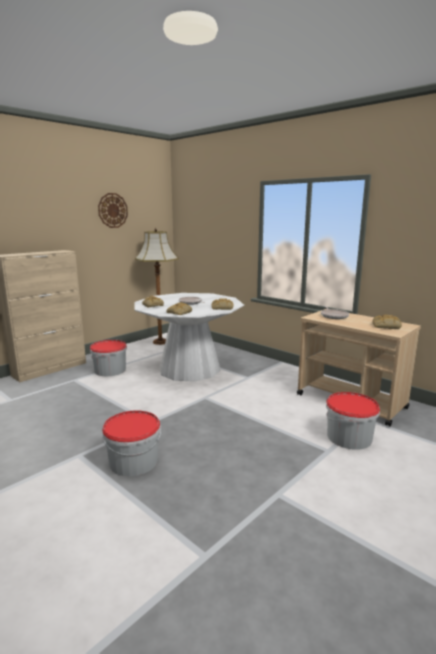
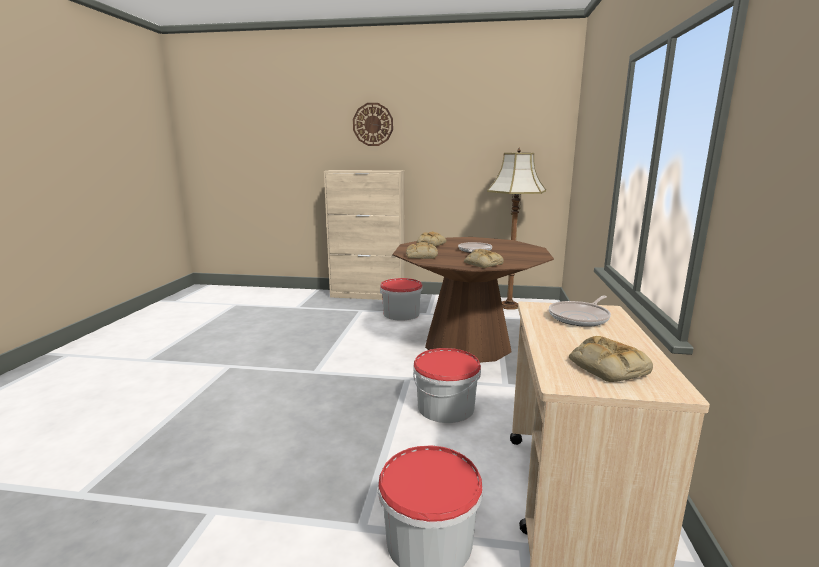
camera: 55 degrees right, 0 degrees up
(112, 210) = (473, 125): wall clock -> wall clock (373, 124)
(133, 461) = (234, 392): bucket -> bucket (445, 407)
(189, 369) = (467, 344): white dining table -> brown dining table

